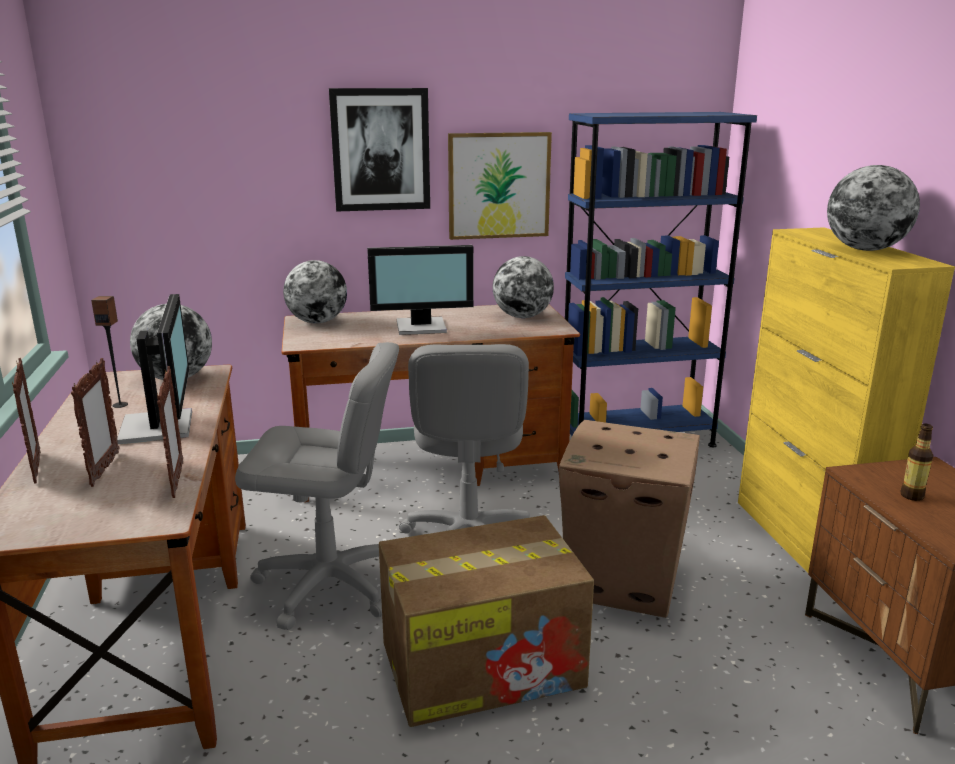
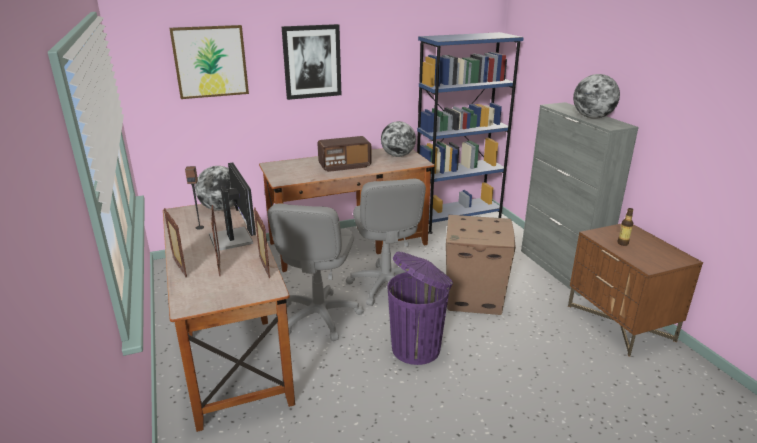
camera: 10 degrees left, 5 degrees up
(317, 322) = (281, 166): globe -> none
(329, 585) = (319, 316): grey office chair -> grey office chair turned 105 degrees clockwise
(422, 327) = (344, 166): monitor -> radio
(484, 664) = (417, 348): cardboard box -> purple trash can
(498, 185) = (379, 79): picture -> picture (210, 61)
(805, 543) = (560, 269): yellow cabinet -> grey cabinet

